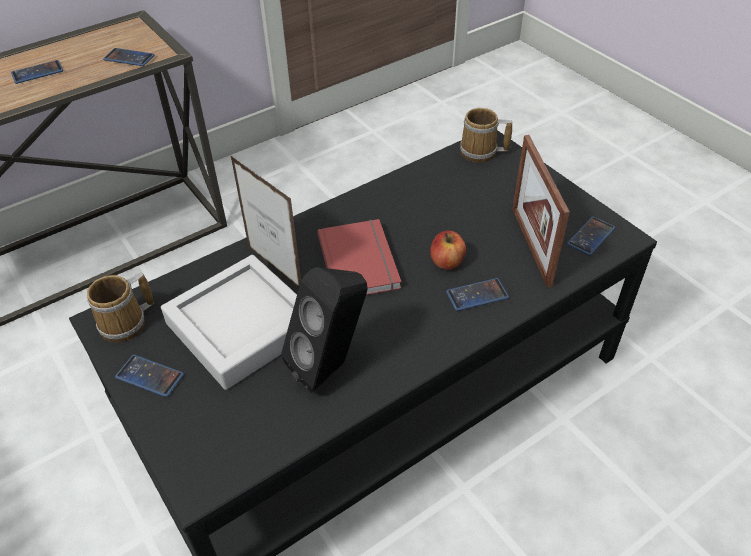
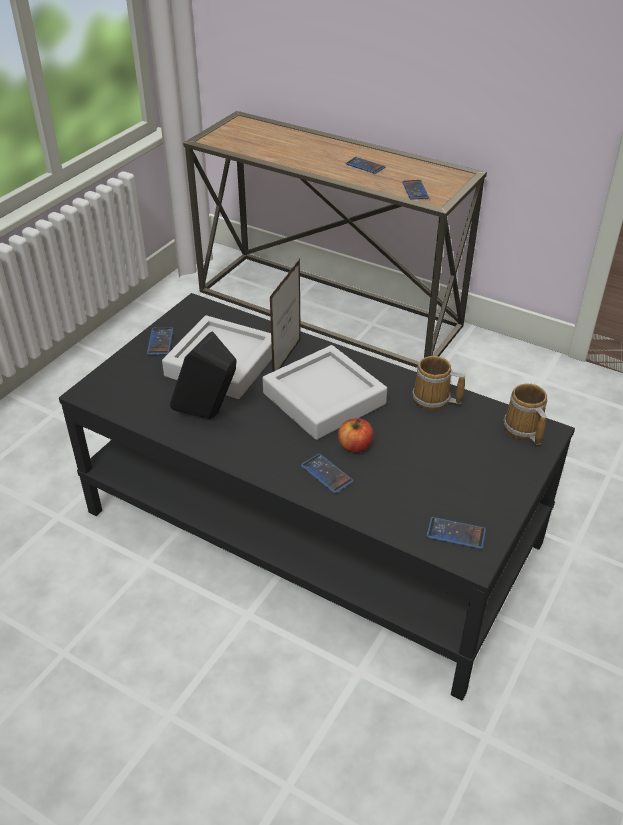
camera: 65 degrees right, 5 degrees down
(126, 324) = (197, 316): mug -> mug (433, 400)
(361, 261) = (324, 398): red book -> grey tray
(531, 246) = (412, 494): picture frame -> none

